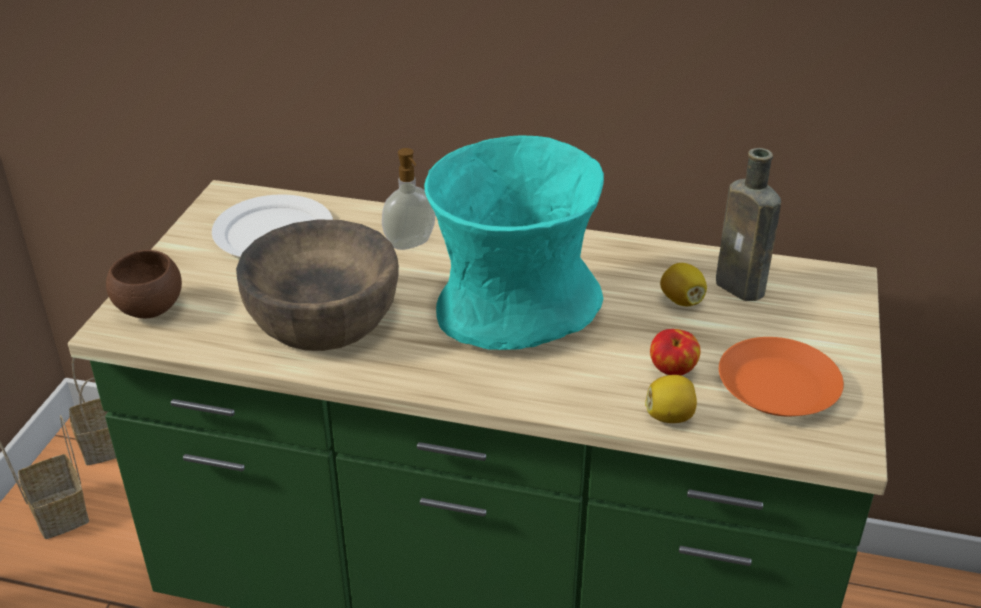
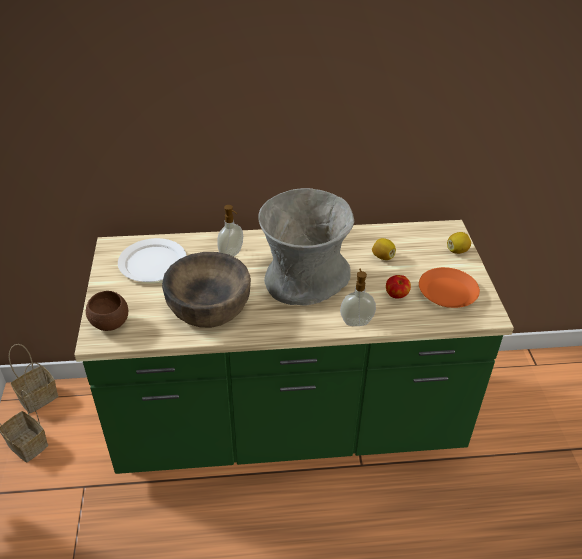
camera: 20 degrees left, 5 degrees up
(514, 308) = (304, 279): turquoise vase -> grey vase
(569, 398) = (356, 321): none -> soap dispenser
(670, 416) = (407, 319): lemon -> lemon (457, 251)
(743, 288) = (407, 244): brown bottle -> none

